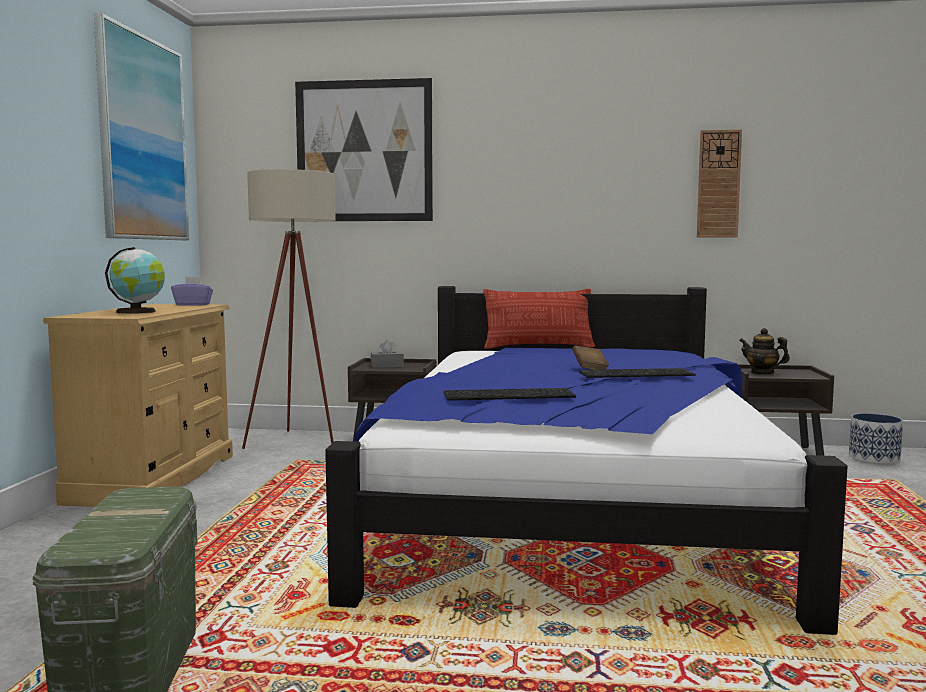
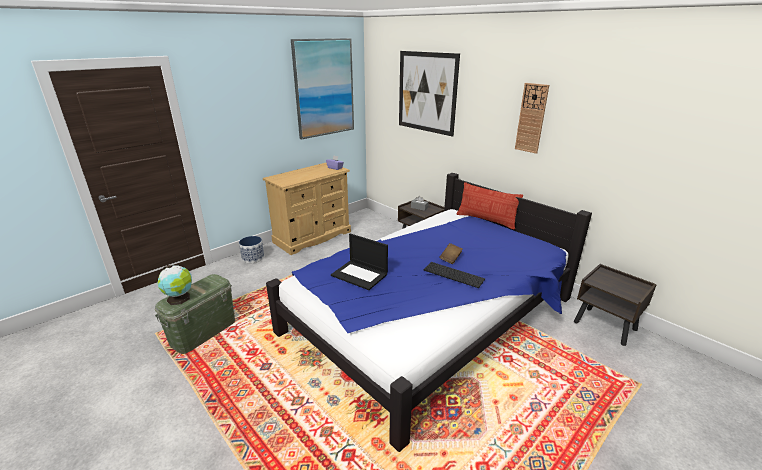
camera: 40 degrees right, 20 degrees up
(138, 312) = (299, 176): globe -> globe (180, 298)
(297, 442) = (383, 230): beige floor lamp -> none
(509, 395) = (360, 275): keyboard -> laptop
(718, 184) = (620, 146): wall clock -> wall clock (531, 118)
(762, 373) = (605, 279): teapot -> none
(874, 458) = (666, 360): planter -> planter (253, 258)

